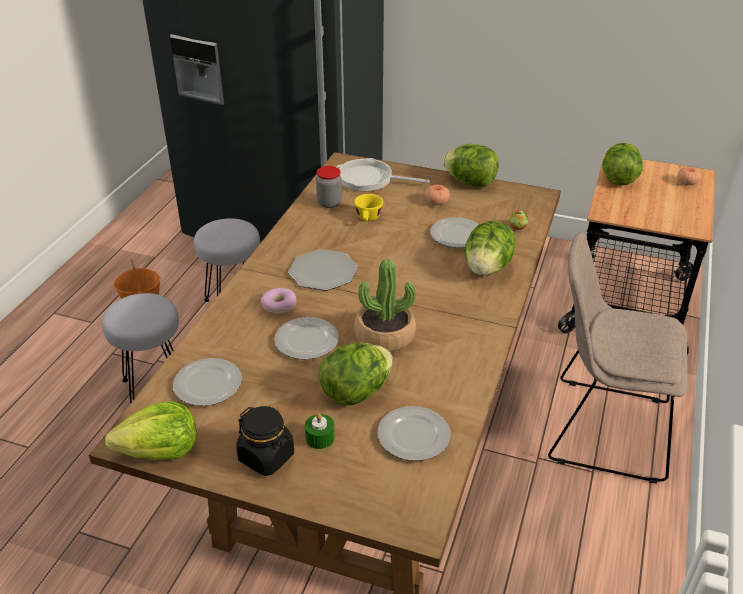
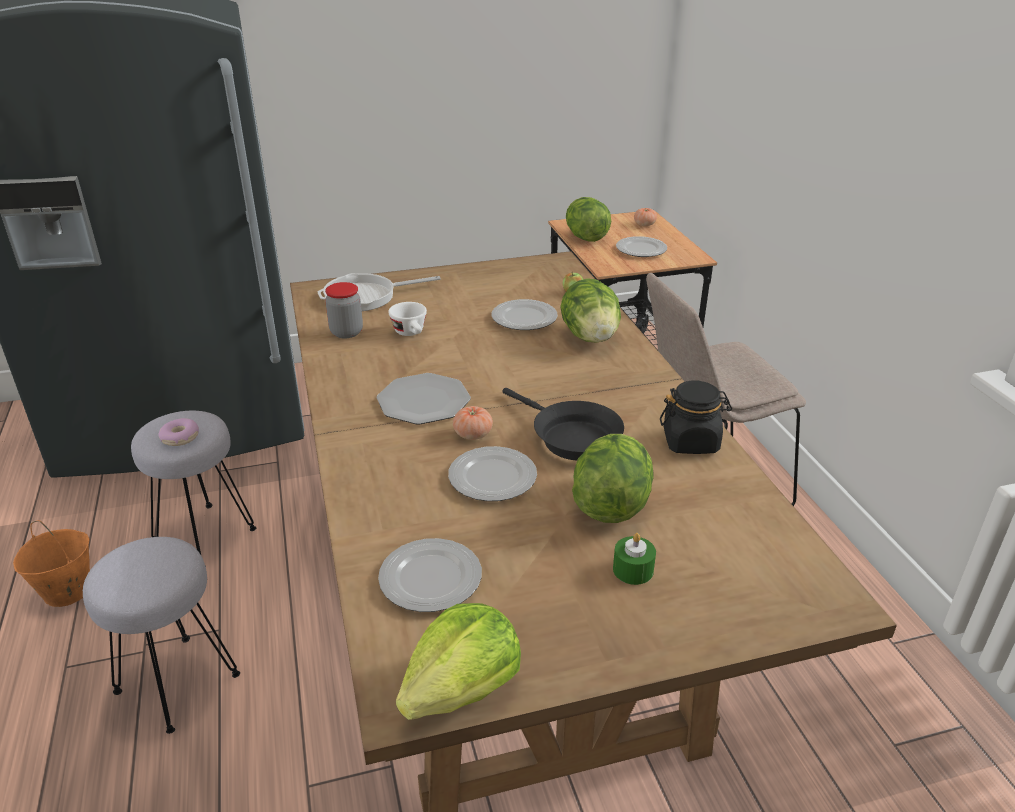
camera: 35 degrees left, 5 degrees down
(266, 457) = (601, 622): black jar -> black jar (691, 442)
(279, 306) = (414, 455): donut -> donut (180, 438)
(368, 219) = (411, 333): yellow cup -> white cup
(384, 336) = (570, 437): potted plant -> black frying pan
(414, 436) = (722, 518): plate -> plate (641, 249)
(436, 202) = (466, 296): tomato -> tomato (473, 434)
(470, 182) = (478, 269): lettuce -> none

